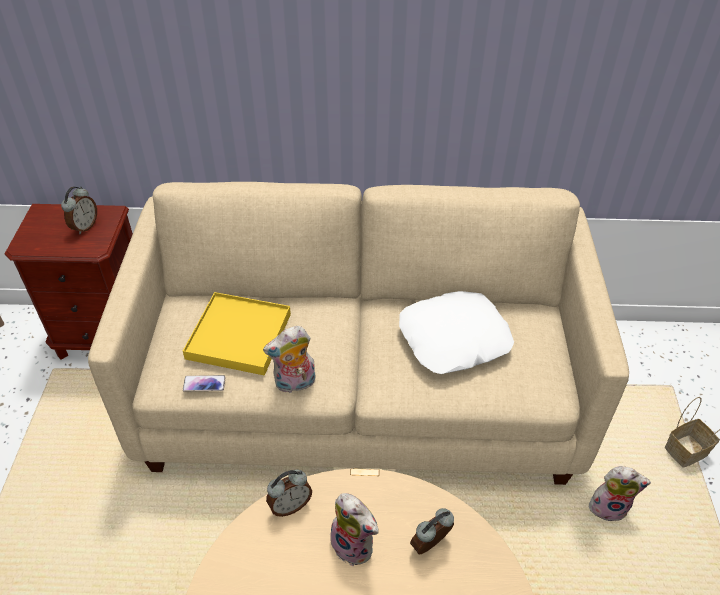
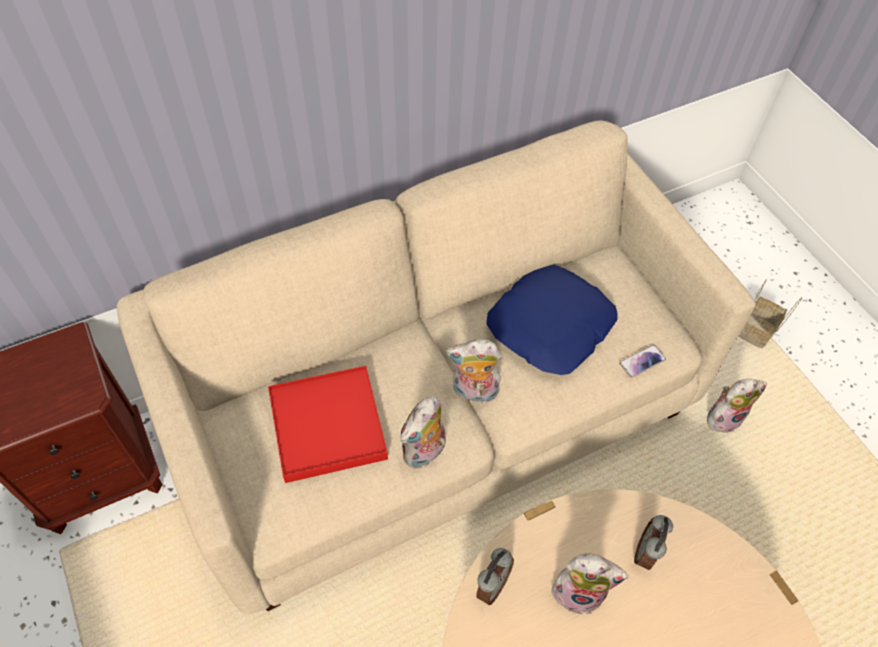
camera: 30 degrees left, 10 degrees up
(84, 226) = (49, 373): alarm clock -> none
(204, 384) = (327, 501): phone -> phone (642, 361)
(239, 336) = (328, 426): yellow tray -> red tray
(362, 361) = (473, 392): none -> plush toy
(454, 339) = (551, 326): white pillow -> blue pillow

